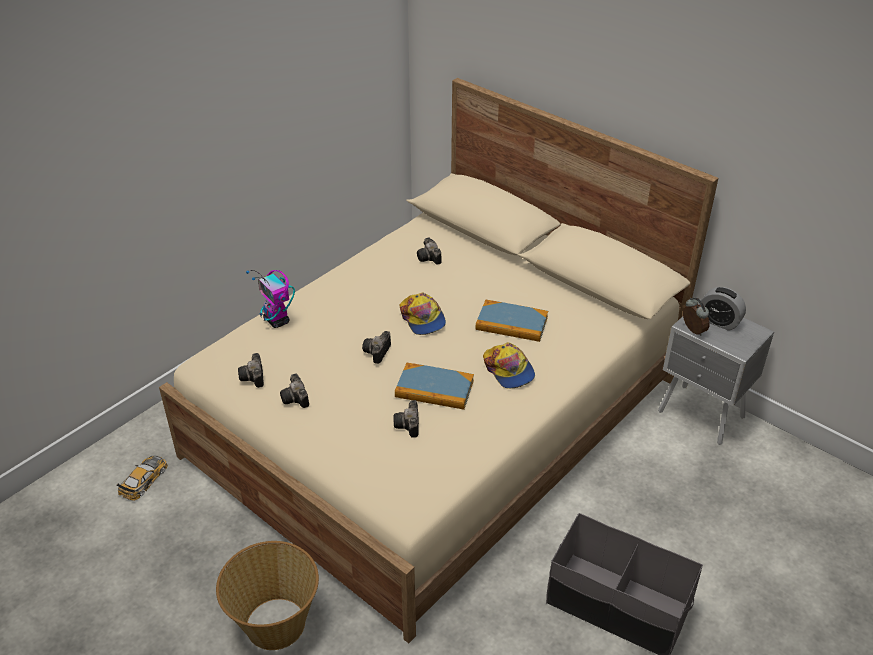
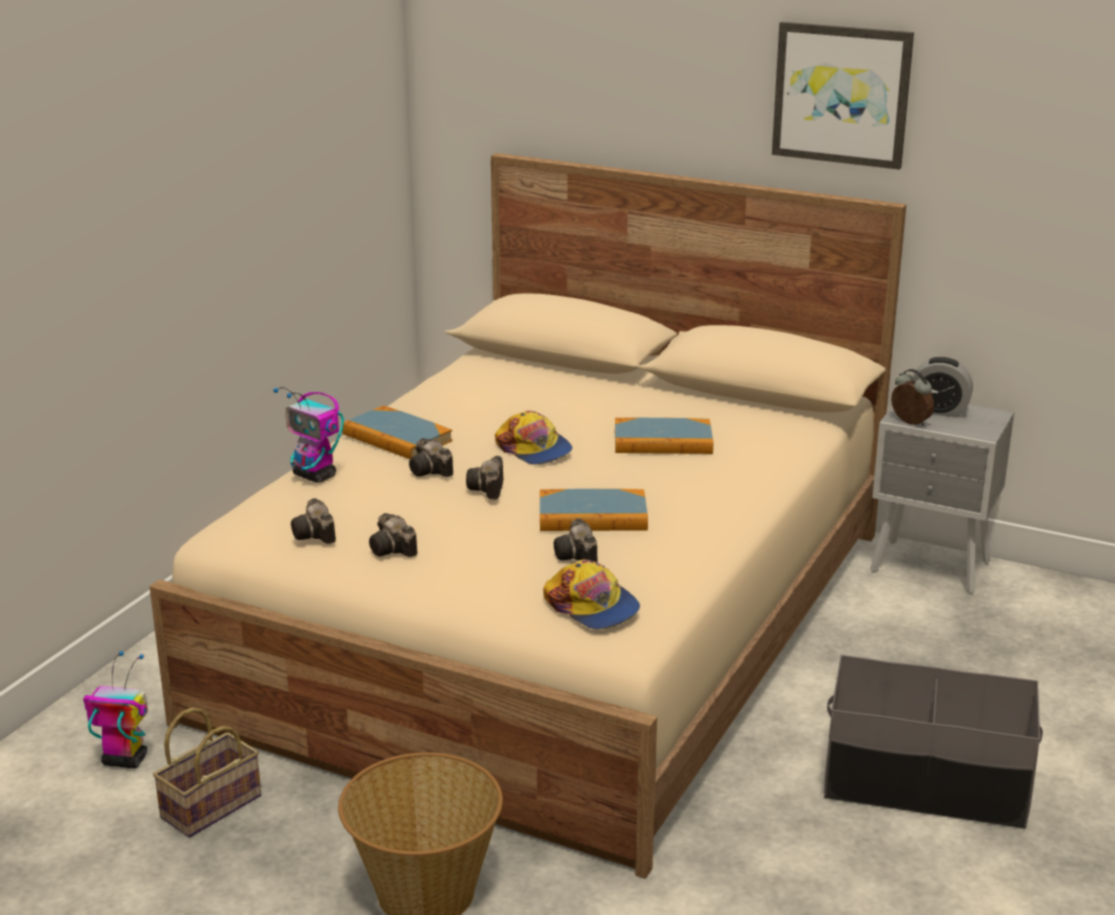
camera: 15 degrees left, 15 degrees down
(144, 480) = (124, 760): toy car -> toy robot
(180, 525) = (212, 805): none -> basket
(341, 292) = (396, 438): none -> book
(429, 258) = (506, 392): camera -> camera (431, 471)
(509, 370) = (687, 485): cap -> cap (592, 606)
(684, 90) = (841, 94): none -> picture

